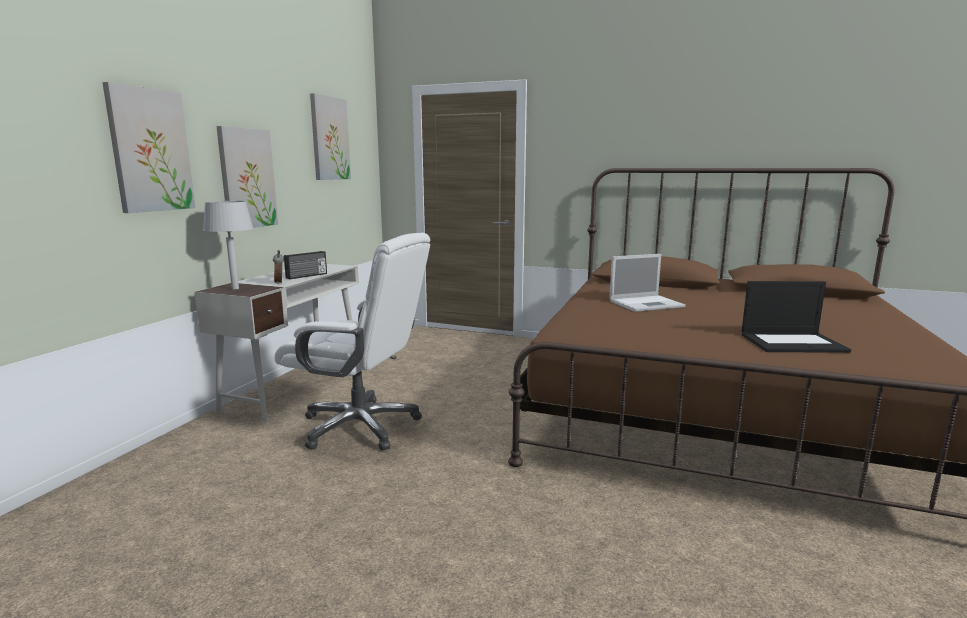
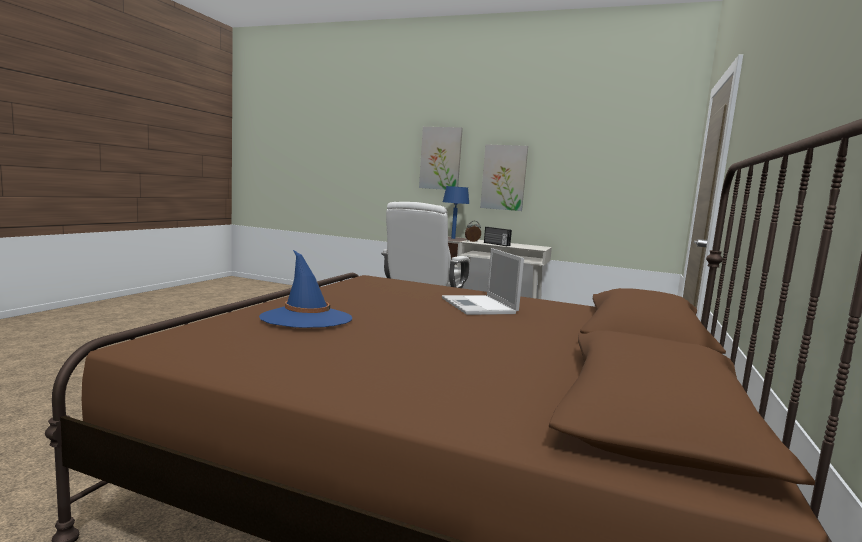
camera: 90 degrees right, 5 degrees down
(234, 288) = (453, 238): grey table lamp -> blue table lamp
(329, 138) = (606, 151): picture -> none
(793, 342) = (306, 318): laptop -> blue hat

